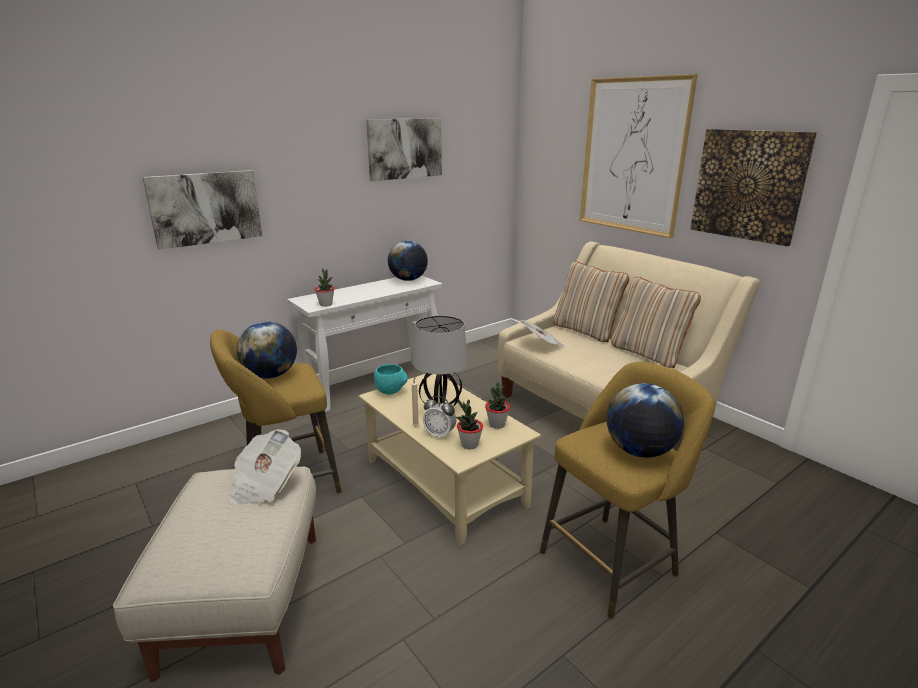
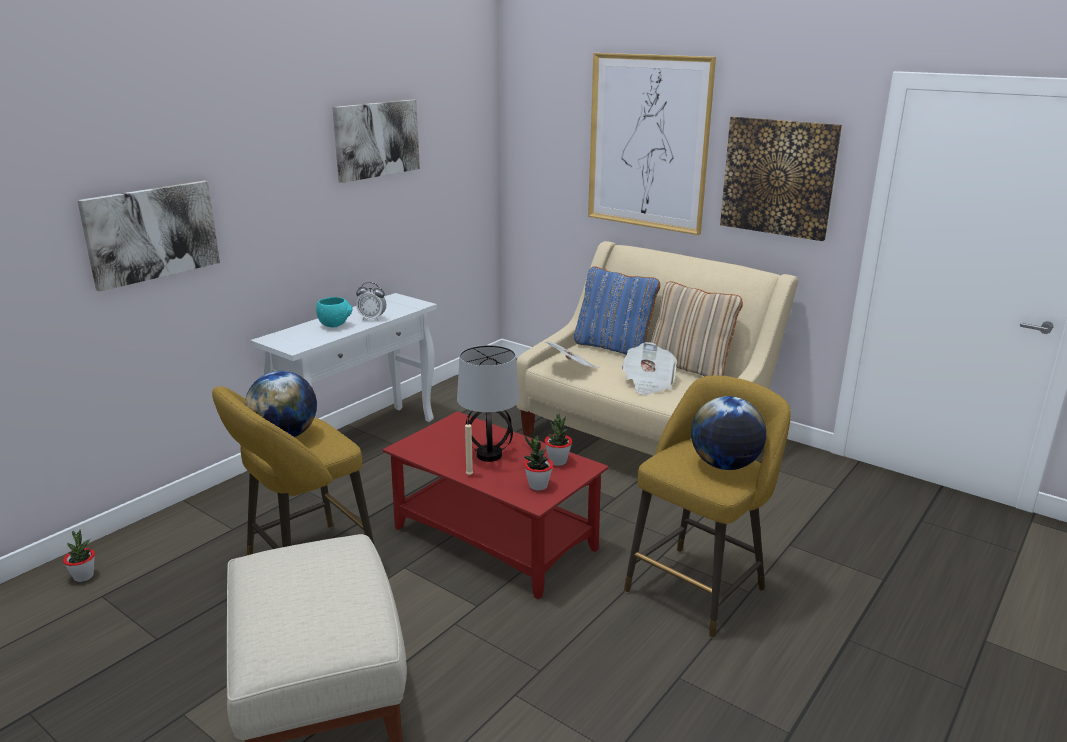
camera: 15 degrees left, 0 degrees up
(265, 484) = (332, 556): newspaper -> newspaper (648, 383)
(326, 304) = (307, 343): potted plant -> potted plant (84, 576)
(390, 392) = (420, 441): turquoise bowl -> turquoise bowl (334, 326)
(408, 280) = (391, 302): globe -> none
(439, 434) = (500, 480): alarm clock -> alarm clock (372, 319)
(446, 483) = (496, 539): beige coffee table -> red coffee table
(586, 331) = (614, 347): beige pillow -> blue pillow

